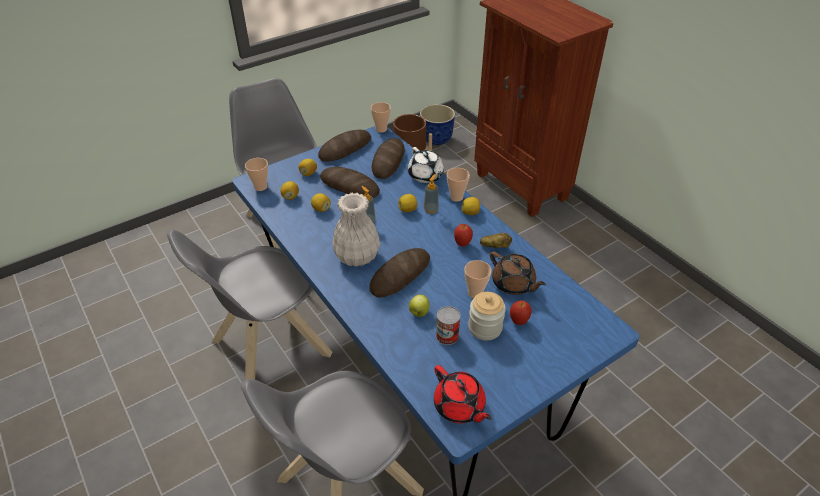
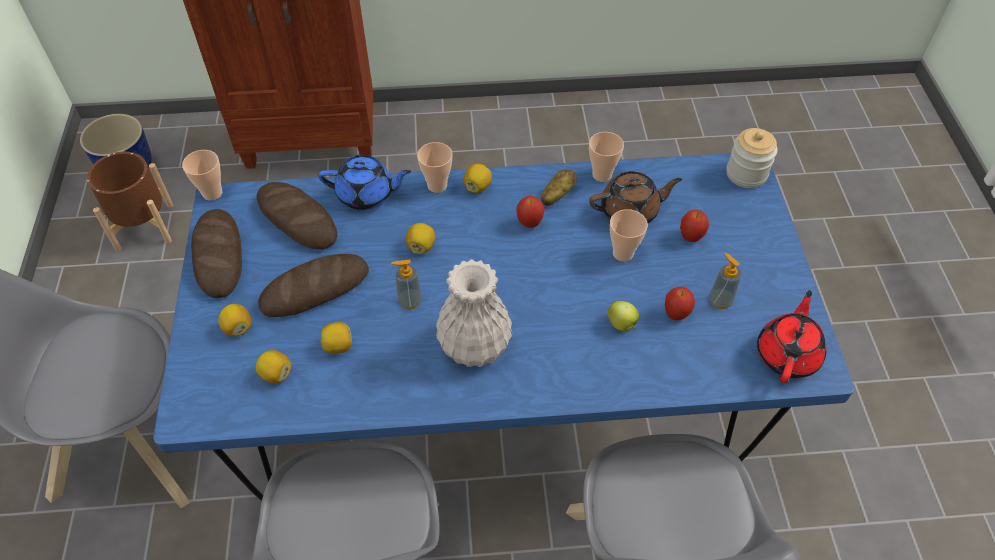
camera: 60 degrees left, 10 degrees up
(260, 187) = (215, 407): cup -> cup (602, 175)
(400, 275) = (544, 313): bread -> none
(426, 176) = (366, 195): white teapot -> blue teapot
(431, 209) = (440, 222): soap dispenser -> soap dispenser (720, 300)
(447, 335) = (676, 314): can -> apple
(459, 407) = (787, 354): red teapot -> red teapot turned 60 degrees counterclockwise
(485, 327) = (683, 272): jar -> jar (746, 174)

